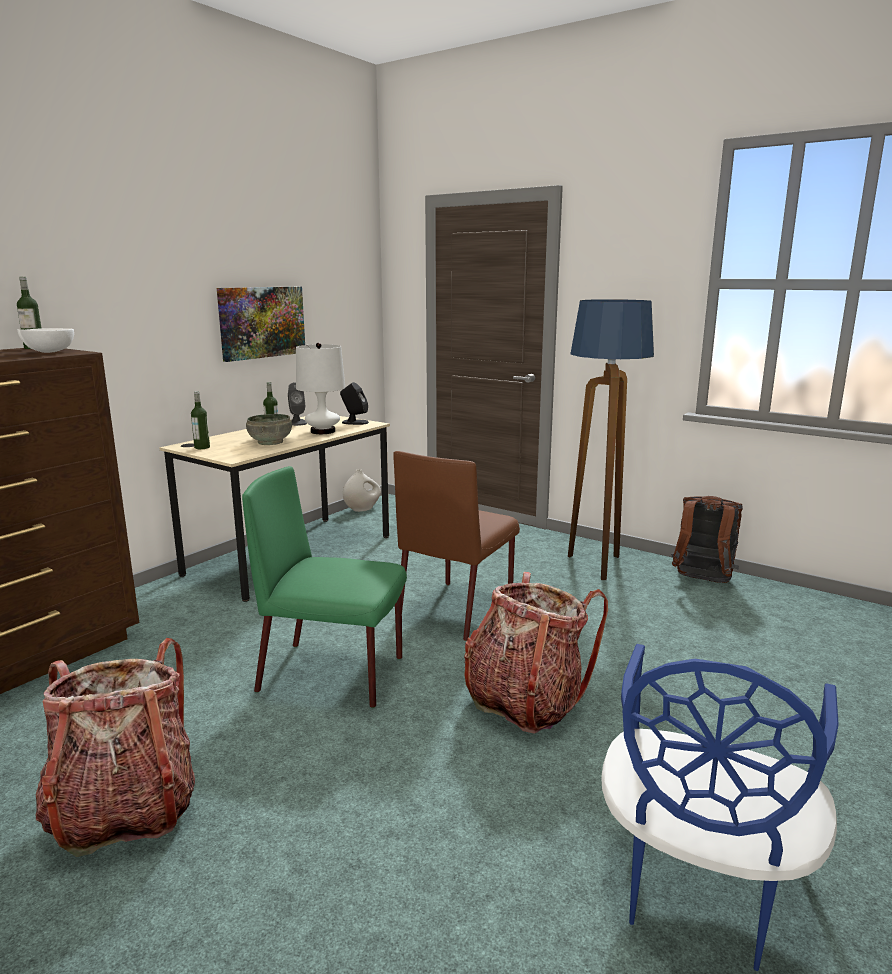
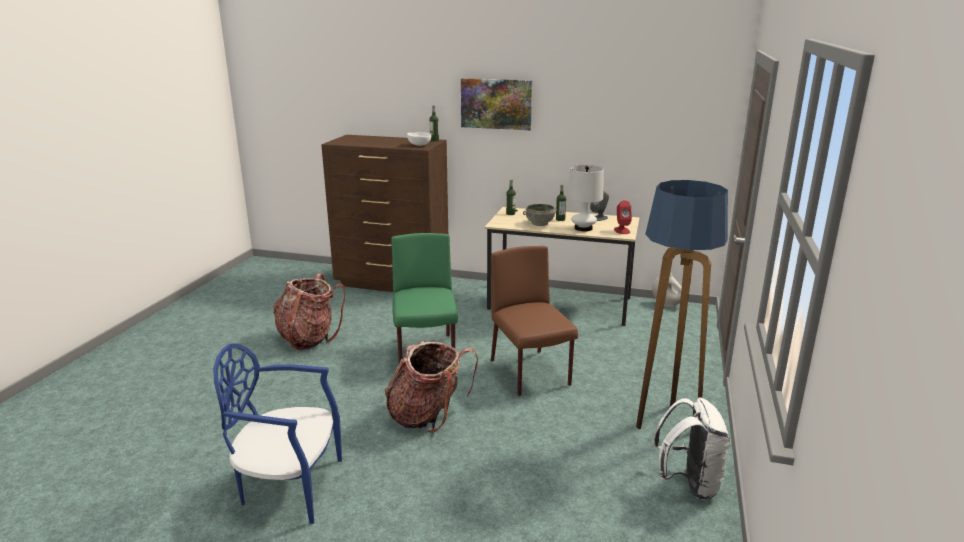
camera: 70 degrees right, 5 degrees up
(262, 322) = (596, 142): picture -> picture (496, 104)
(354, 422) = (622, 230): black speaker -> red speaker
(457, 608) = (530, 373): brown chair -> brown chair turned 60 degrees clockwise
(702, 581) = (689, 483): brown backpack -> white backpack

